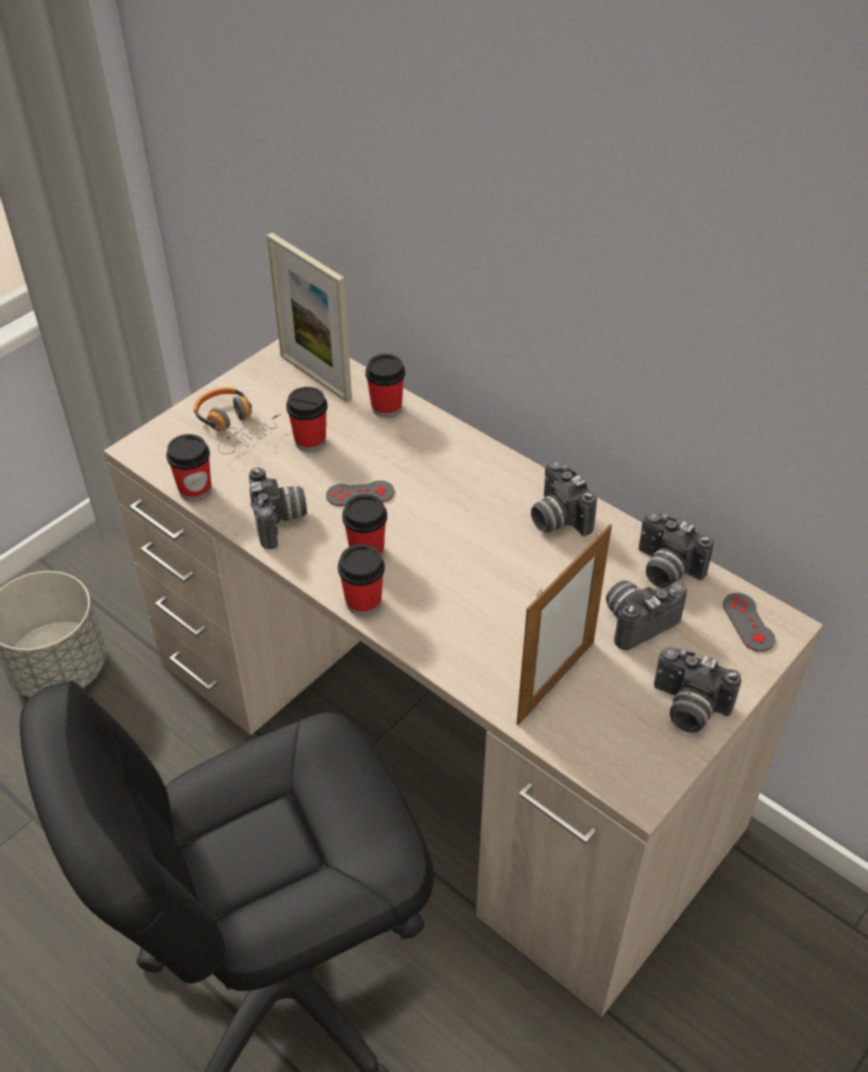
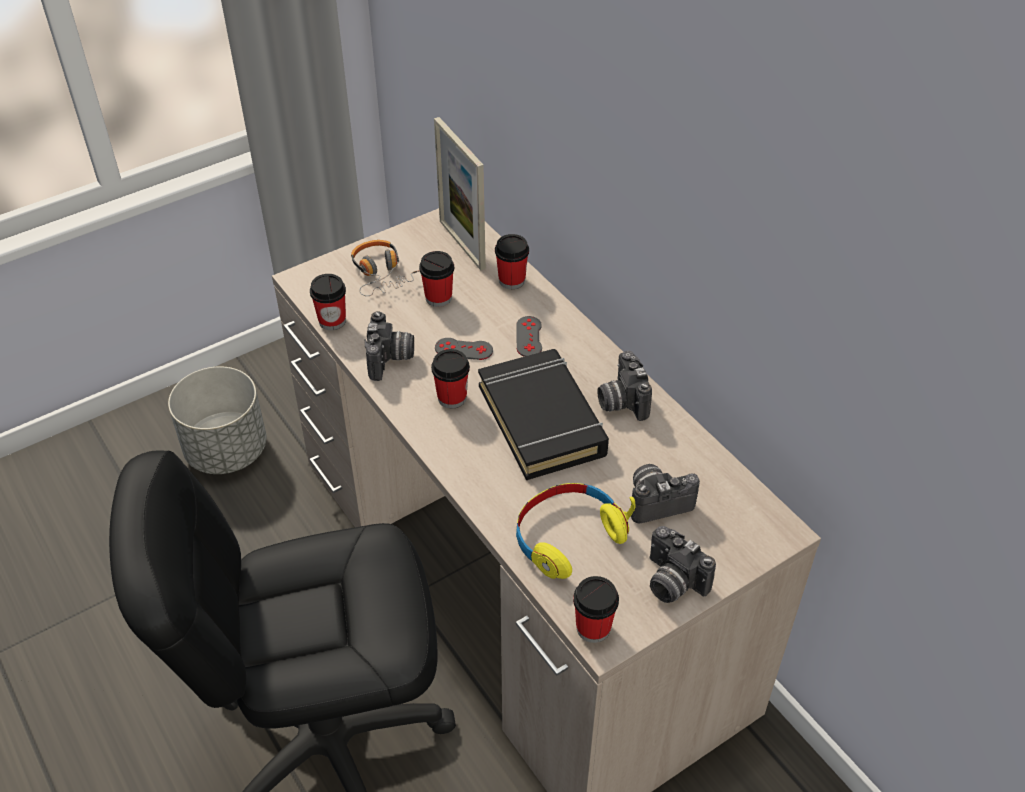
camera: 15 degrees right, 0 degrees up
(363, 602) = (434, 439): cup -> cup (593, 628)
(478, 556) = (542, 420): none -> black book
(555, 682) = (568, 536): picture frame -> yellow headphones
(665, 570) = (698, 463): camera -> none
(748, 622) = (754, 522): grey game controller -> grey game controller (529, 337)

